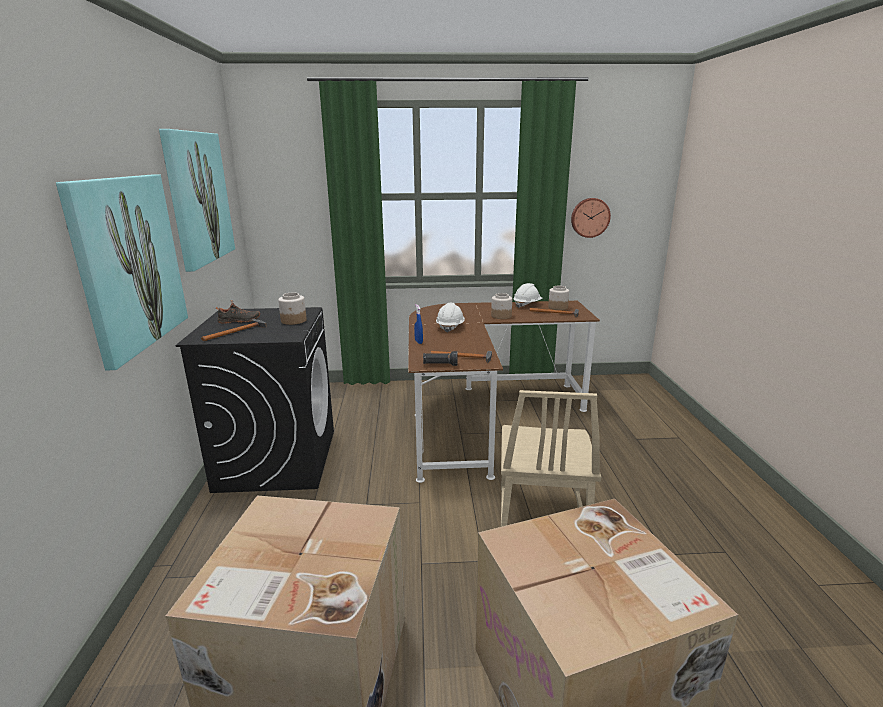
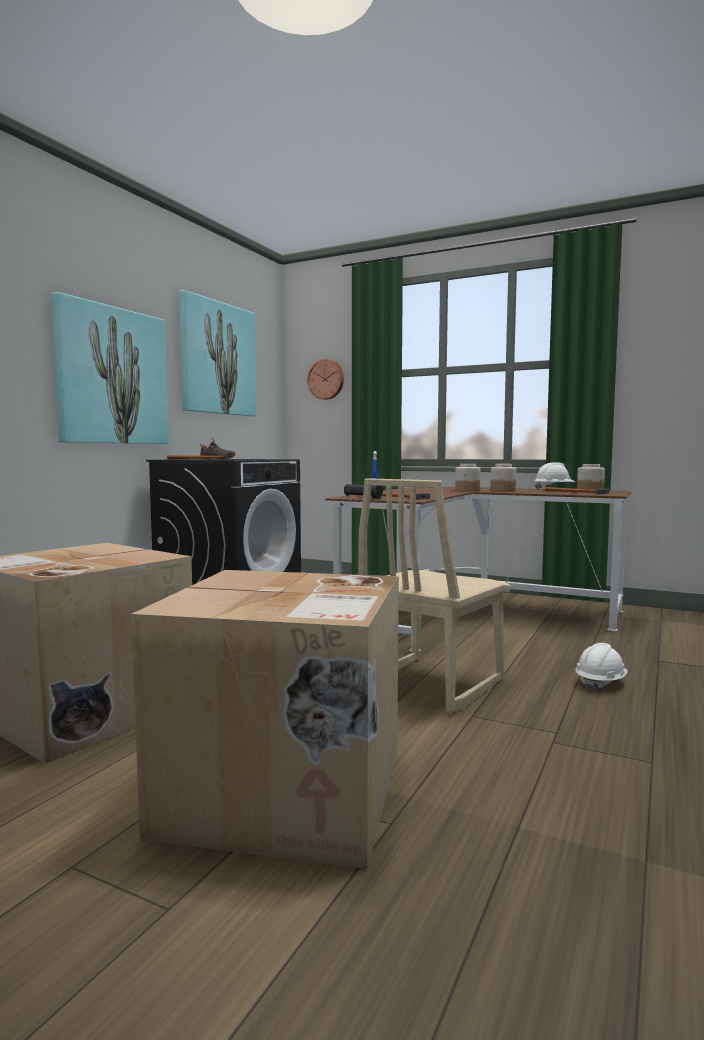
camera: 30 degrees right, 15 degrees down
(294, 321) = (257, 459): jar -> jar (467, 490)
(450, 327) = (427, 491): white hard hat -> white hard hat (600, 683)
(590, 217) = (655, 387): wall clock -> wall clock (326, 379)

